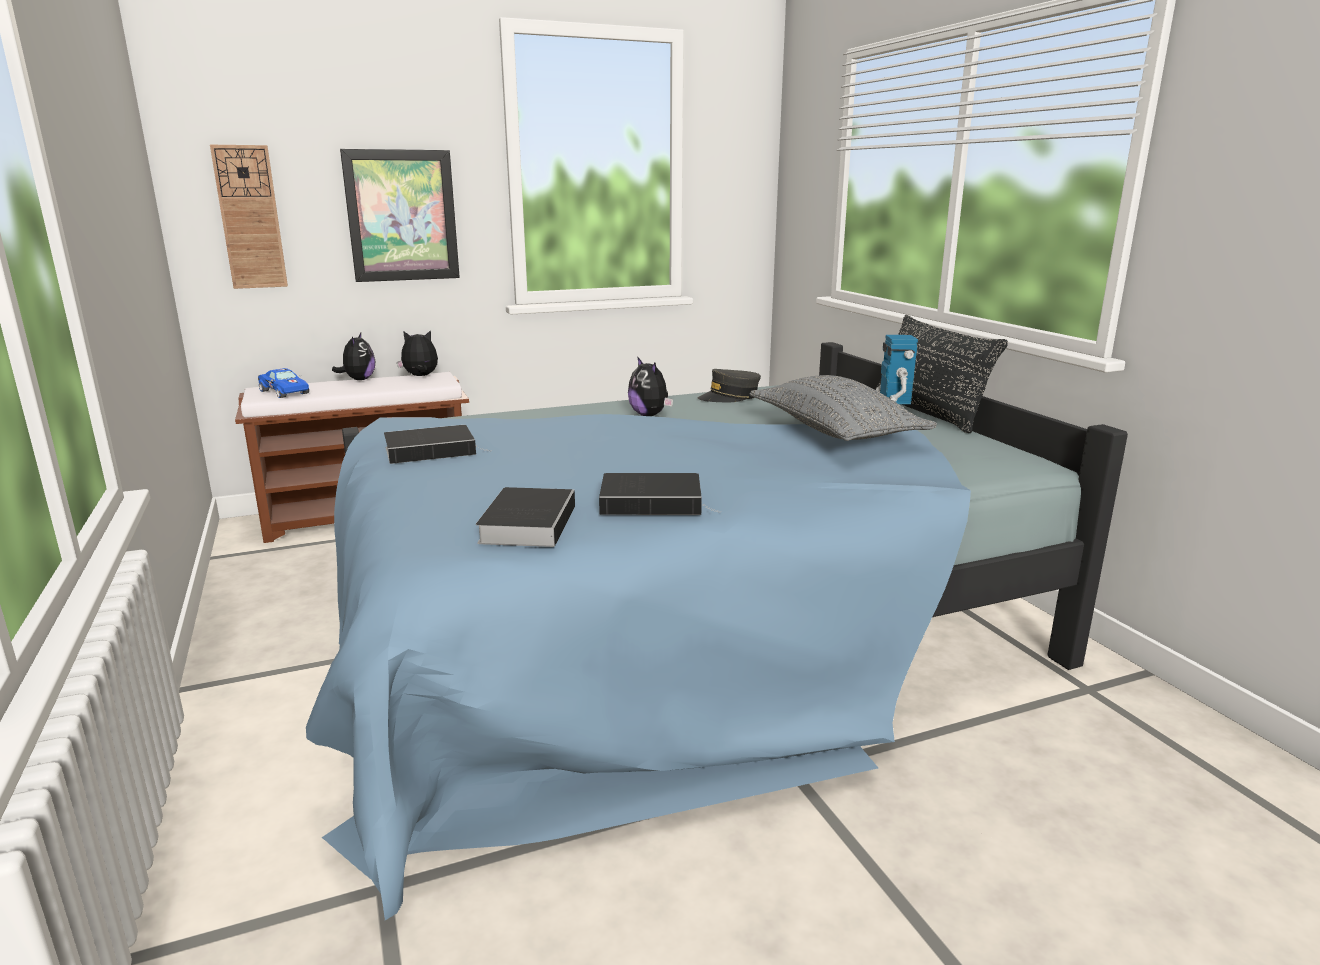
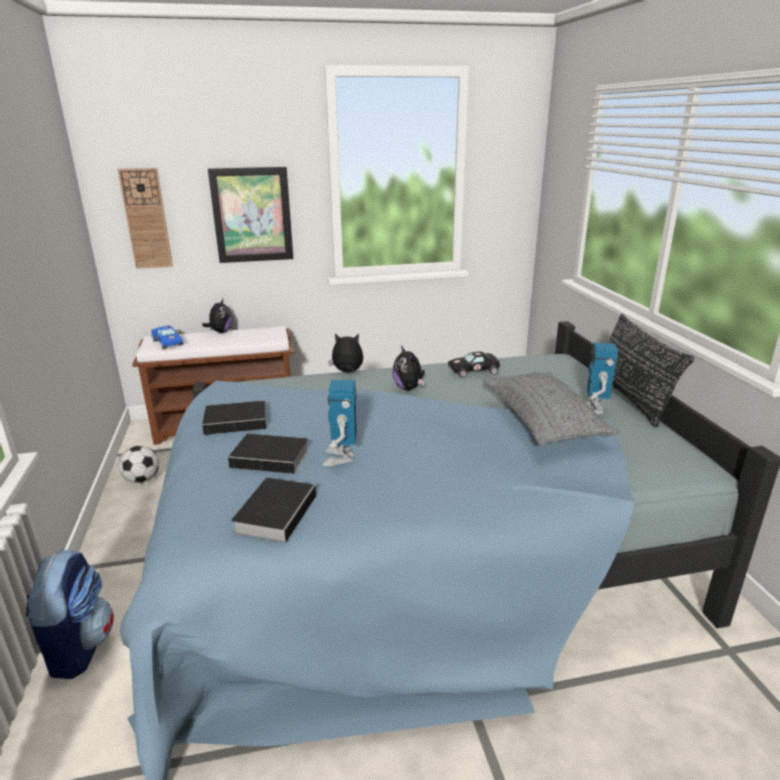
camera: 10 degrees right, 5 degrees up
(217, 774) = (78, 647): none -> backpack
(258, 582) = (142, 480): none -> football
(420, 376) = (263, 330): plush toy -> plush toy (347, 372)
(591, 473) = (341, 457): none -> toy robot
(654, 501) = (375, 496): book -> book (273, 458)
(729, 397) = (475, 371): grey cap -> black toy car

